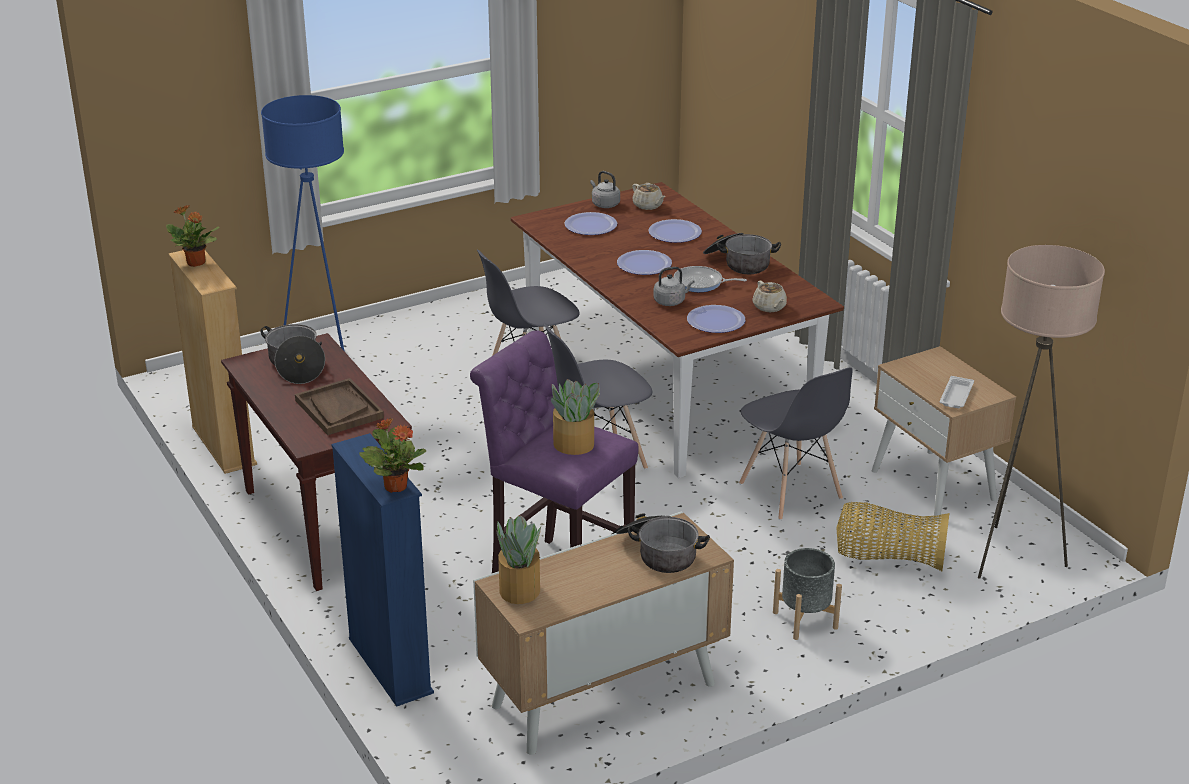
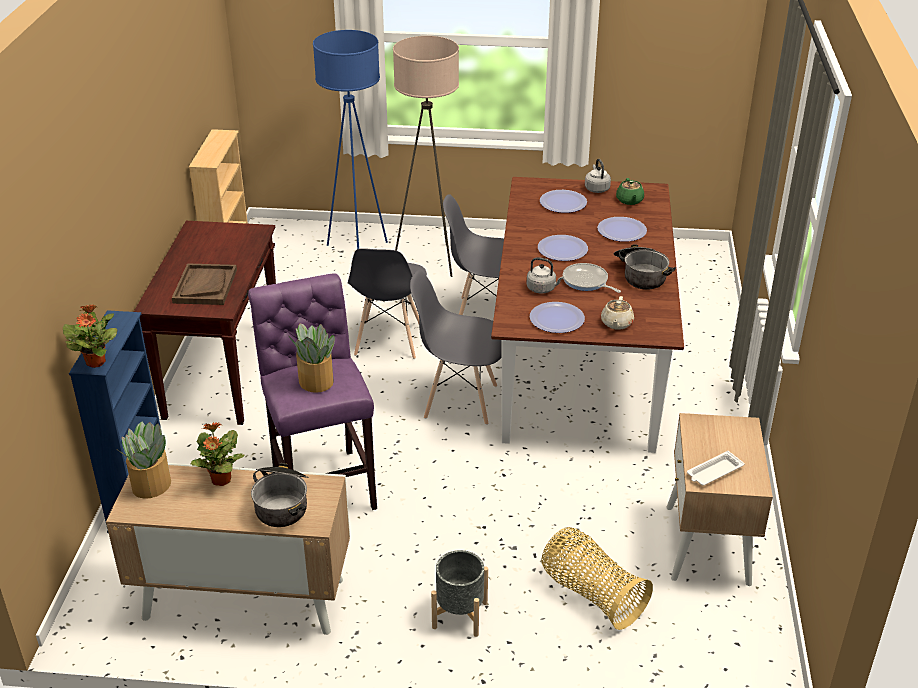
camera: 35 degrees right, 5 degrees up
(196, 263) = (216, 142): potted plant -> potted plant (221, 480)
(295, 365) = (223, 242): cooking pot -> none
(648, 206) = (629, 200): beige teapot -> green teapot
(790, 492) = (576, 495): grey chair -> grey chair (388, 340)
(1012, 557) = (704, 648): beige floor lamp -> beige floor lamp (430, 261)

